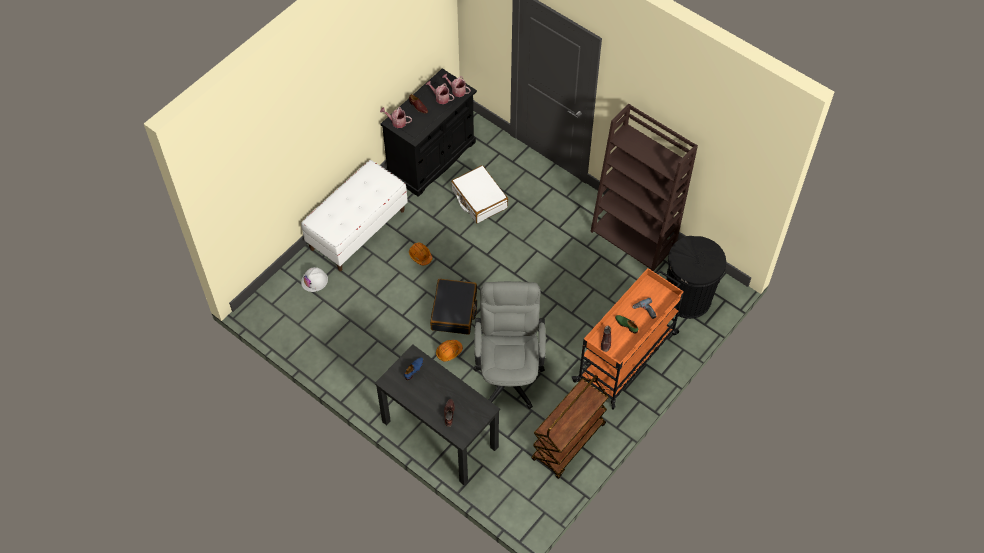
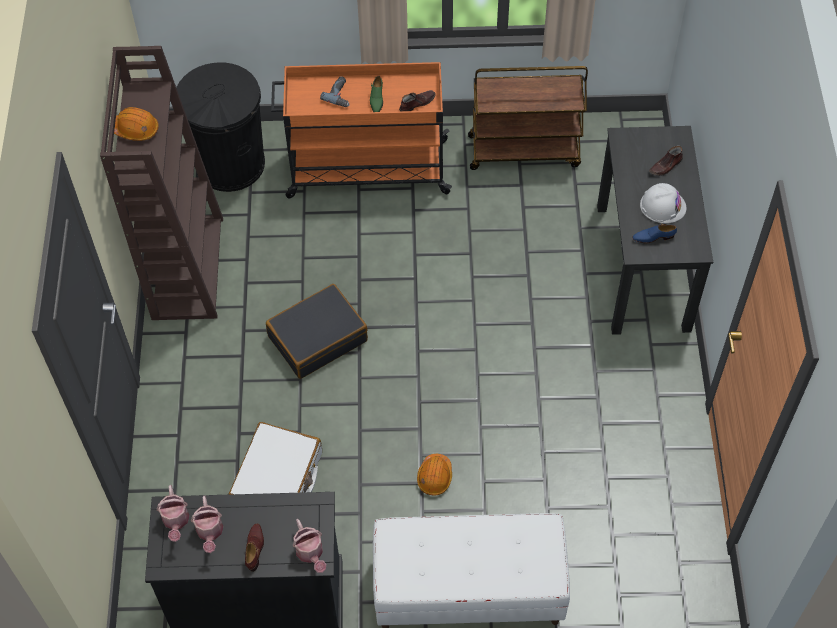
camera: 130 degrees left, 0 degrees up
(314, 281) = (597, 572): white hard hat -> white hard hat (662, 206)
(449, 352) = (536, 337): orange hard hat -> orange hard hat (136, 129)
(454, 311) = (476, 374): black suitcase -> black suitcase (317, 338)
(509, 372) = (499, 259): grey office chair -> none

